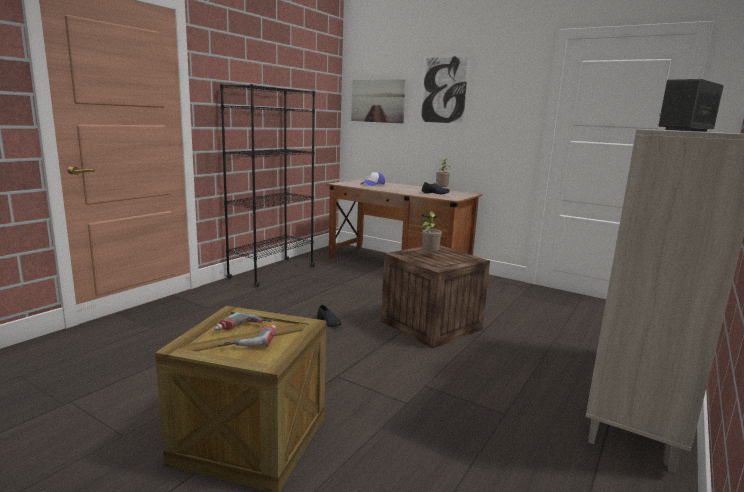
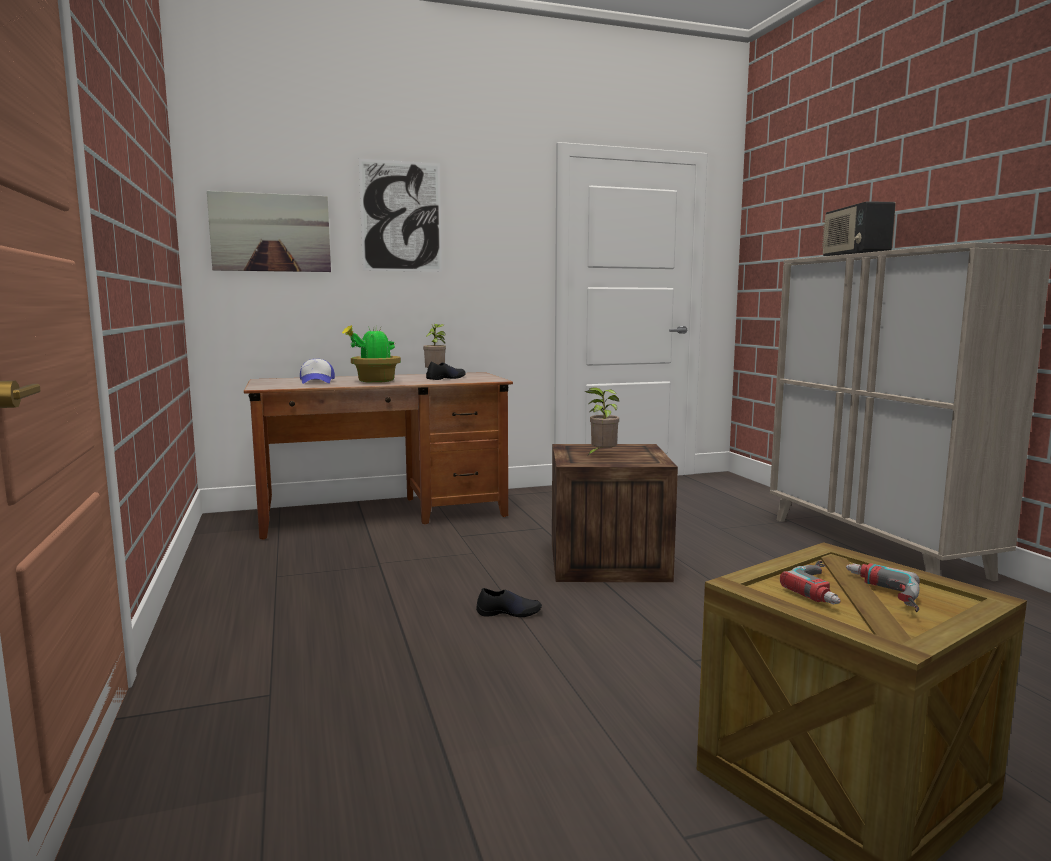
camera: 50 degrees left, 5 degrees down
(272, 272) = (218, 592): black bookcase -> none
(394, 189) = (374, 381): none -> potted plant

